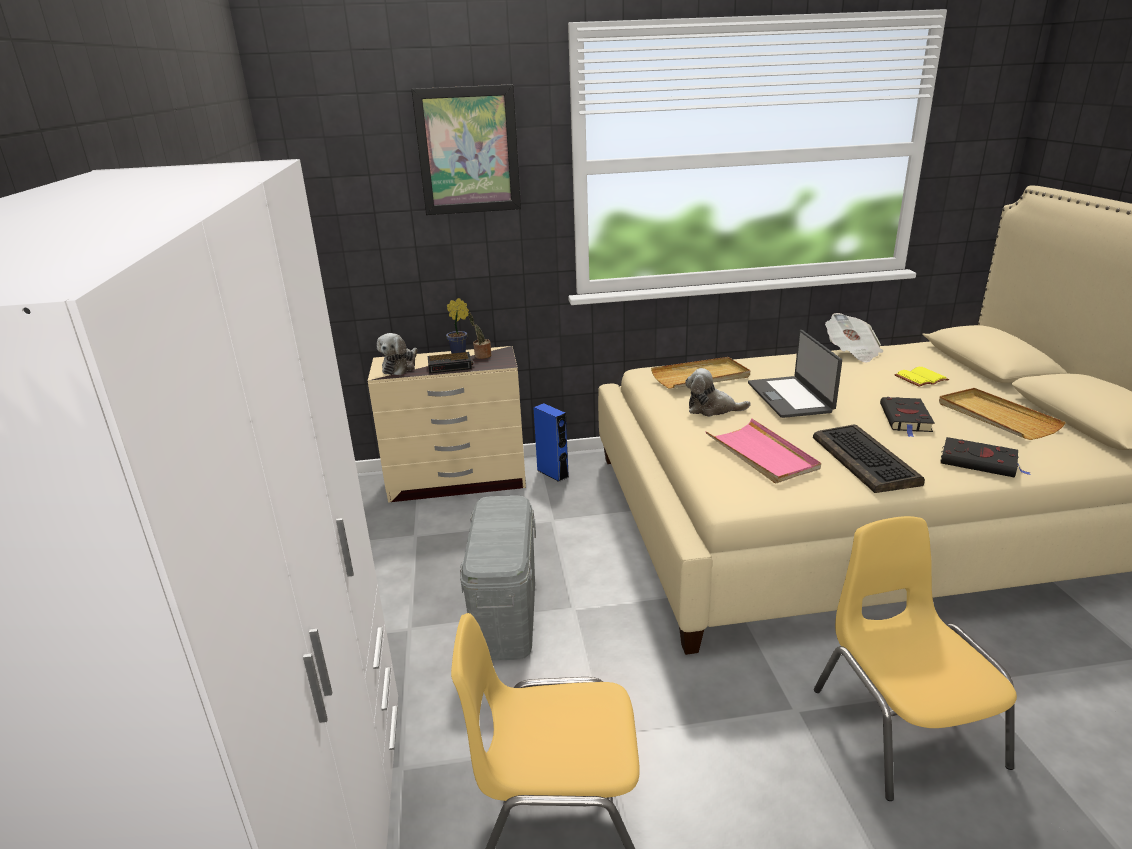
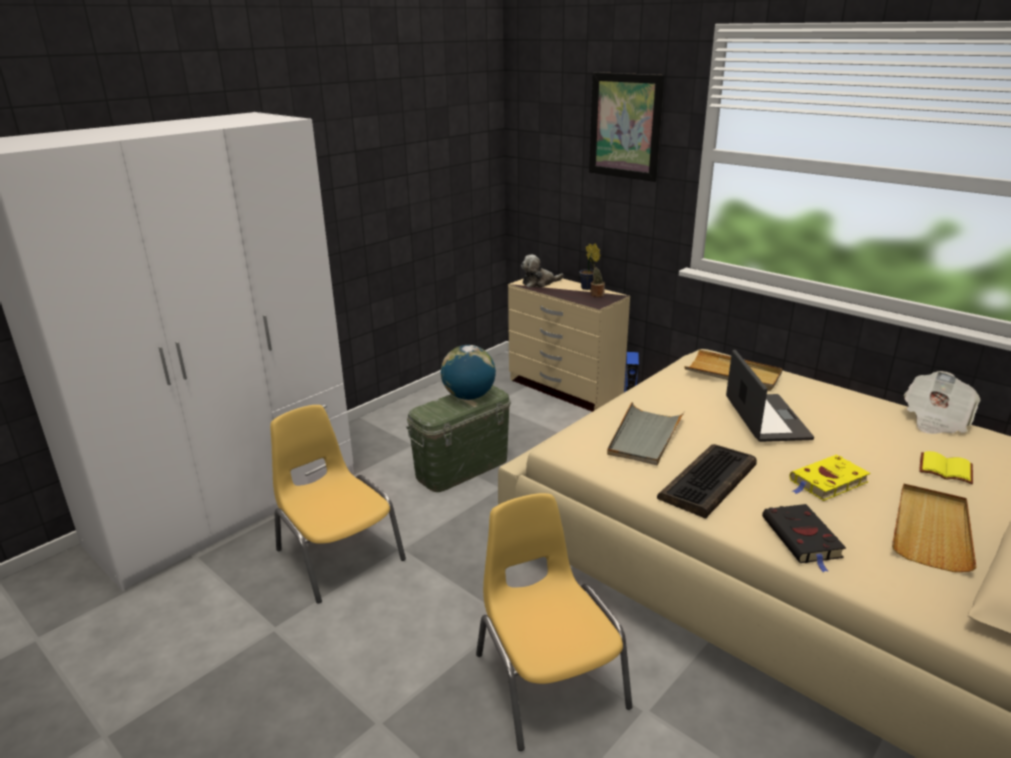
camera: 50 degrees right, 0 degrees up
(451, 366) = (565, 293): alarm clock -> none
(496, 520) = (469, 396): none -> globe
(505, 615) = (462, 468): grey storage box -> green storage box
(712, 409) = (688, 396): plush toy -> none
(761, 454) = (644, 437): pink tray -> grey tray
(790, 397) = (765, 418): laptop -> laptop turned 135 degrees clockwise
(903, 725) = (548, 679): yellow chair -> yellow chair turned 60 degrees counterclockwise
(906, 419) = (827, 482): black book -> yellow book

